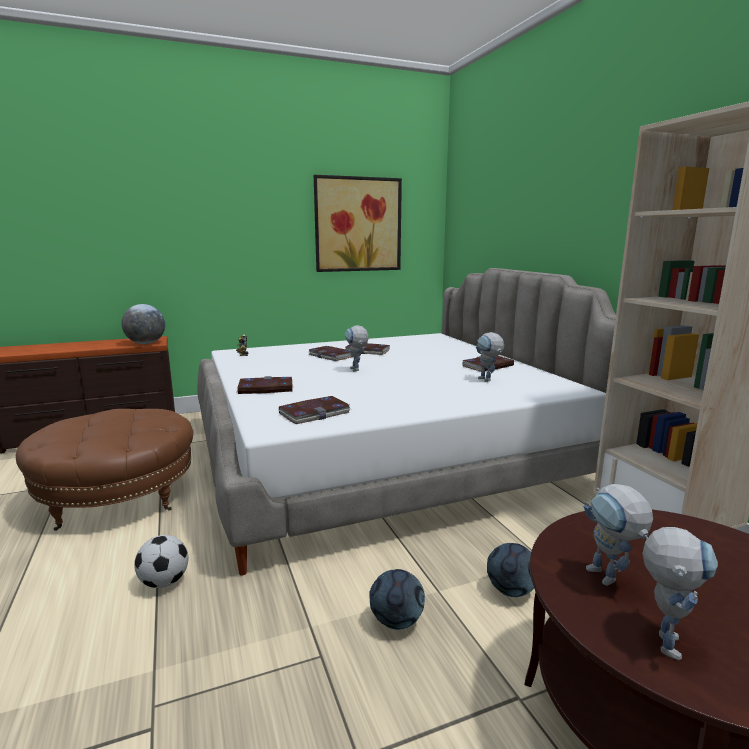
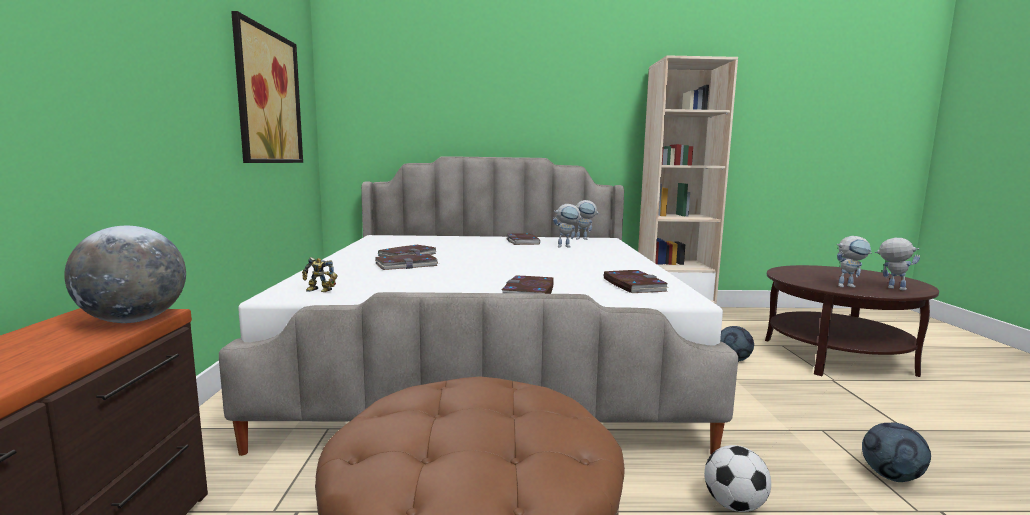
camera: 70 degrees left, 5 degrees down
(357, 370) = (490, 264): toy robot -> toy robot (584, 239)
(396, 622) = (774, 398): football -> football (891, 476)

